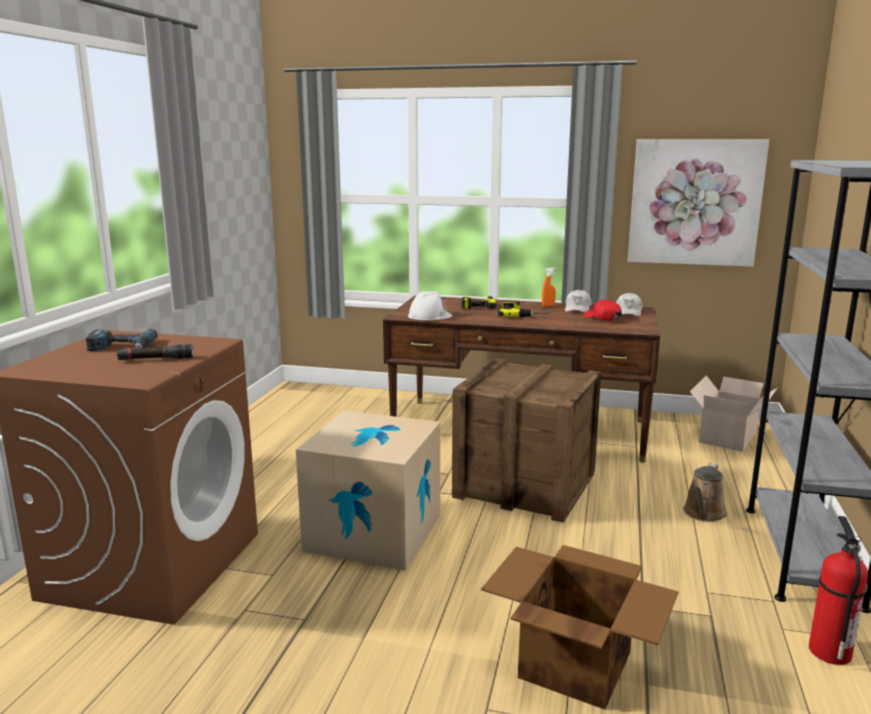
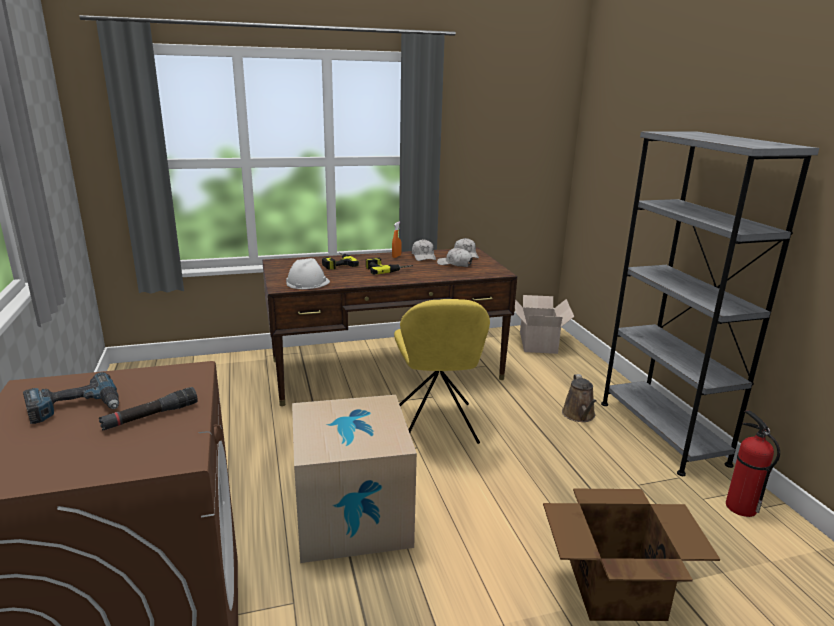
camera: 30 degrees left, 5 degrees up
(525, 485) = (437, 426): crate -> yellow chair
(602, 318) = (455, 264): red cap -> white cap
(694, 202) = (498, 156): picture -> none

